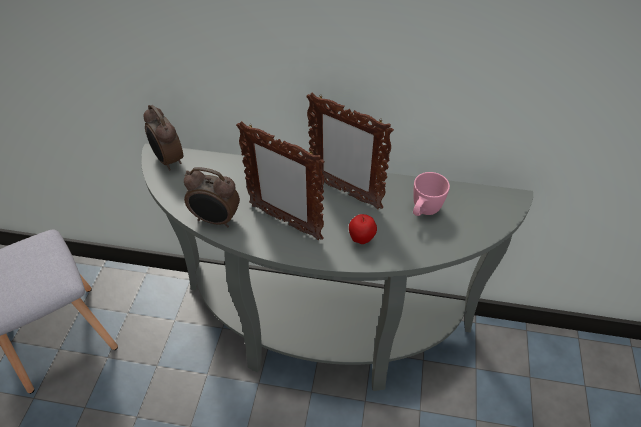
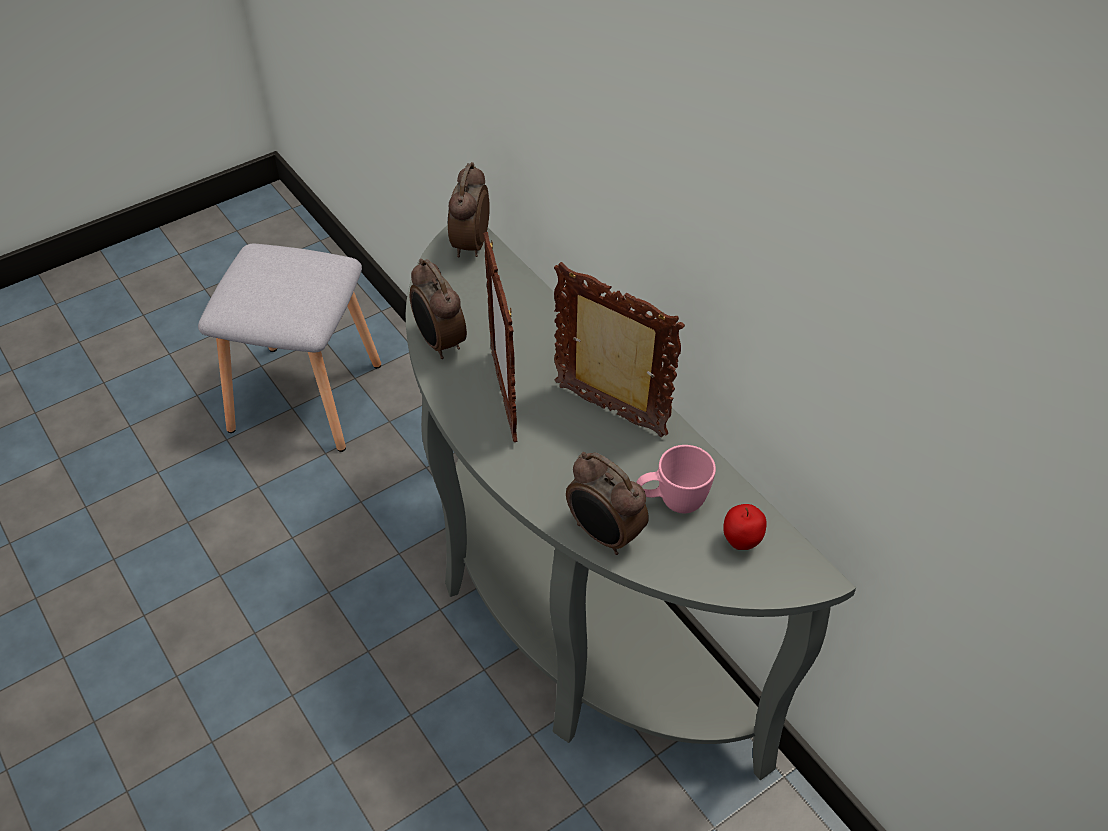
camera: 45 degrees right, 0 degrees up
(345, 192) = (610, 412): picture frame -> picture frame turned 135 degrees clockwise
(361, 239) = (559, 476): apple -> apple (741, 543)
(416, 250) = (604, 535): none -> alarm clock

